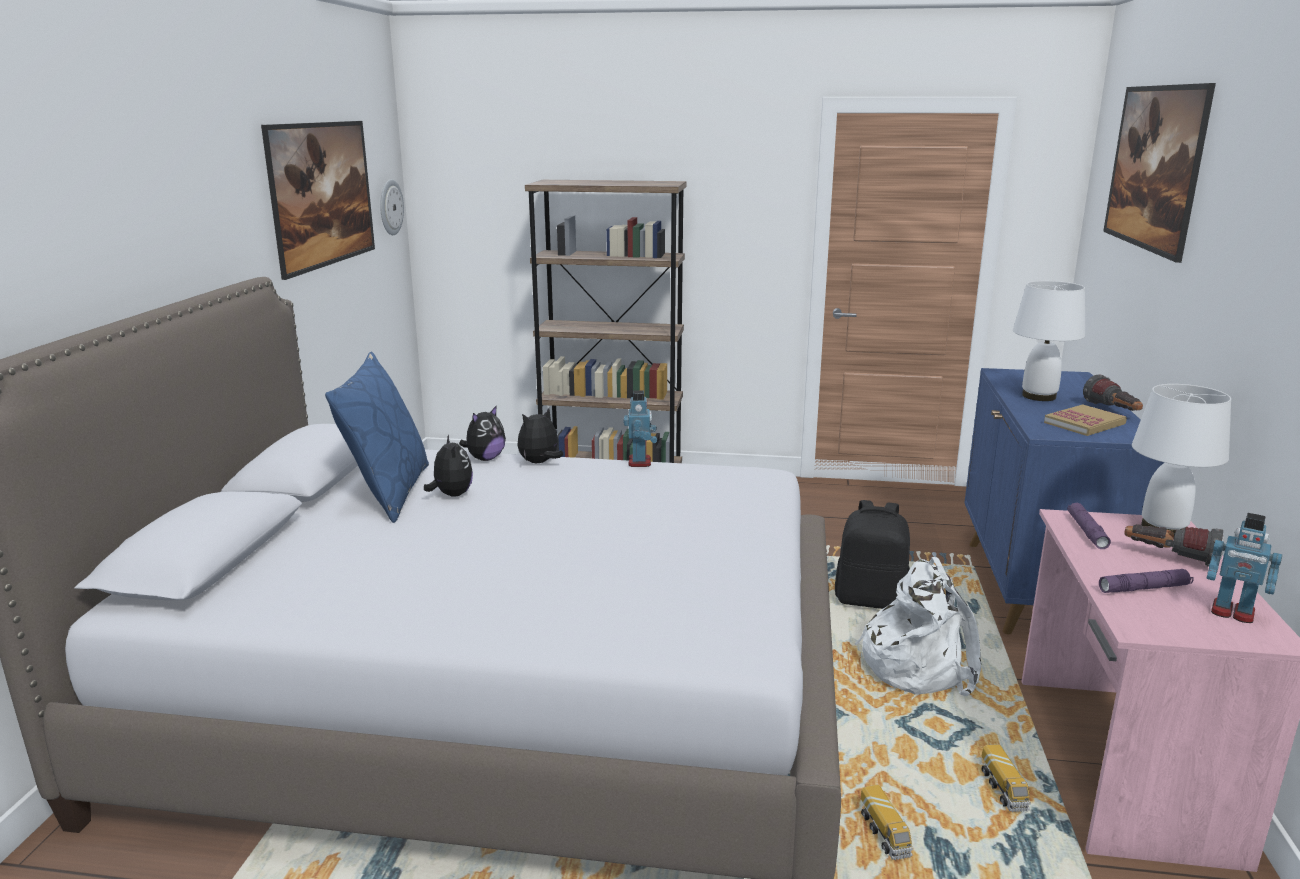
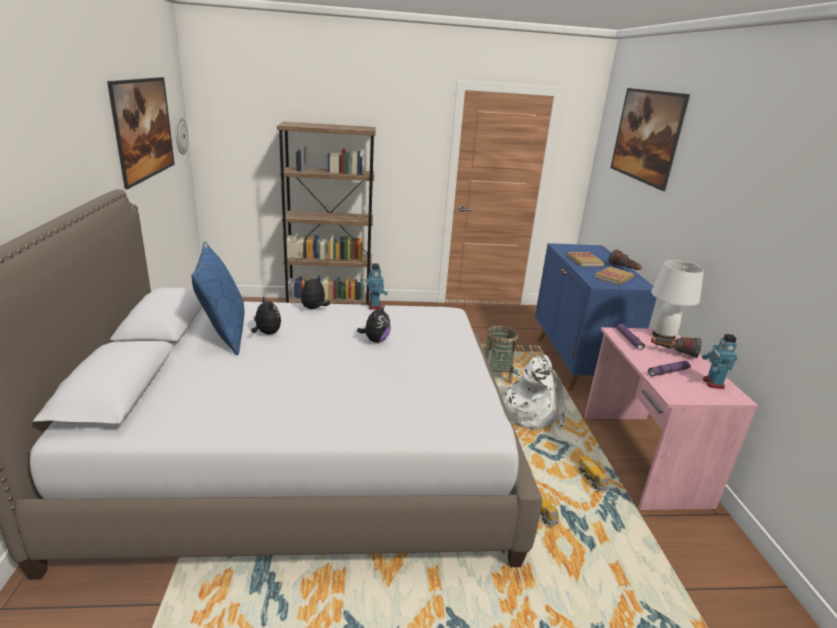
camera: 15 degrees left, 5 degrees up
(485, 458) = (278, 307): plush toy -> plush toy (375, 340)
(871, 600) = (496, 375): black backpack -> basket
(1039, 396) = (584, 261): white table lamp -> book
(1232, 613) = (712, 383): toy robot -> toy robot turned 75 degrees clockwise

